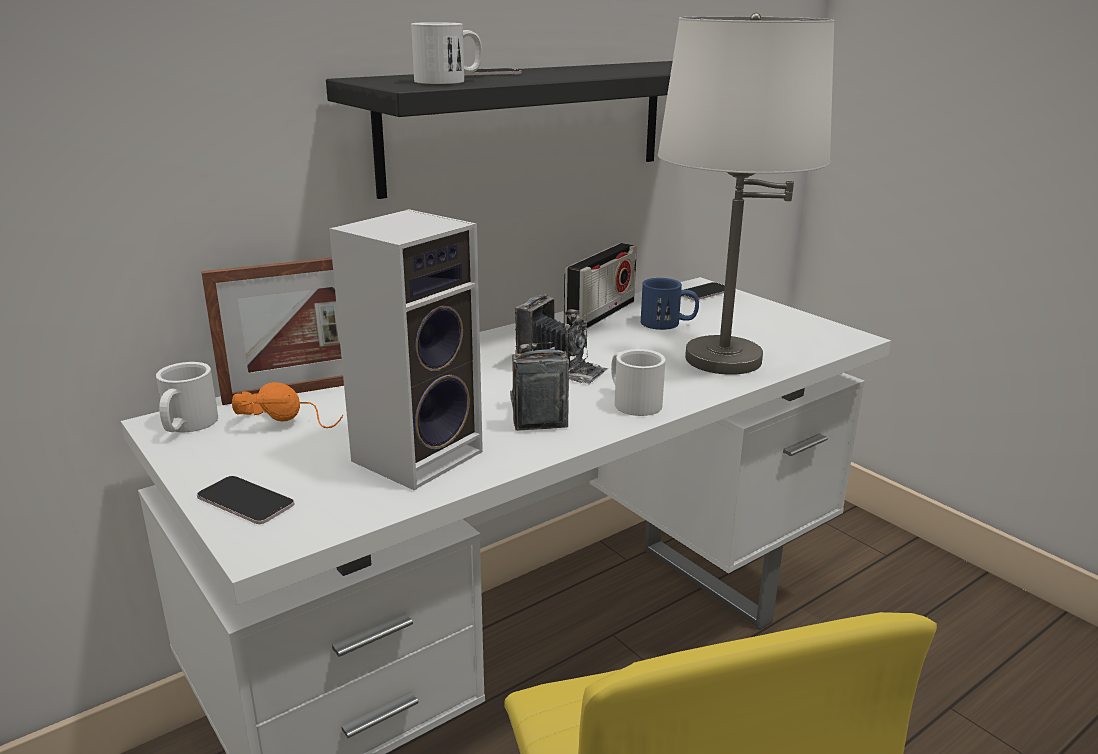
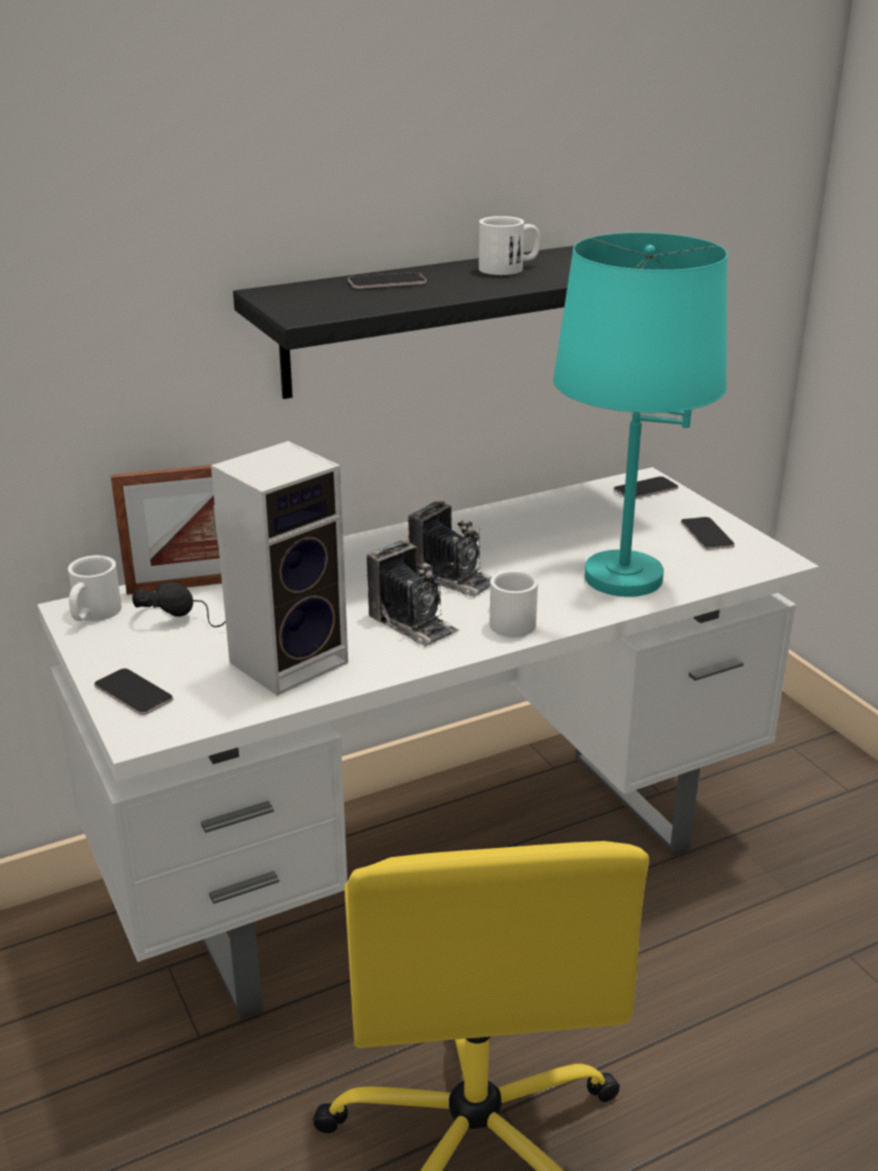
camera: 10 degrees right, 5 degrees up
(291, 421) = (185, 617): orange headphones -> black headphones
(449, 81) = (345, 302): white mug -> white mug (509, 268)
(537, 410) = (413, 623): camera -> camera turned 135 degrees clockwise
(600, 314) = (520, 512): radio -> none
(668, 323) = (587, 528): blue mug -> none
(723, 360) = (623, 578): white table lamp -> turquoise table lamp
(778, 322) = (706, 534): none -> phone

